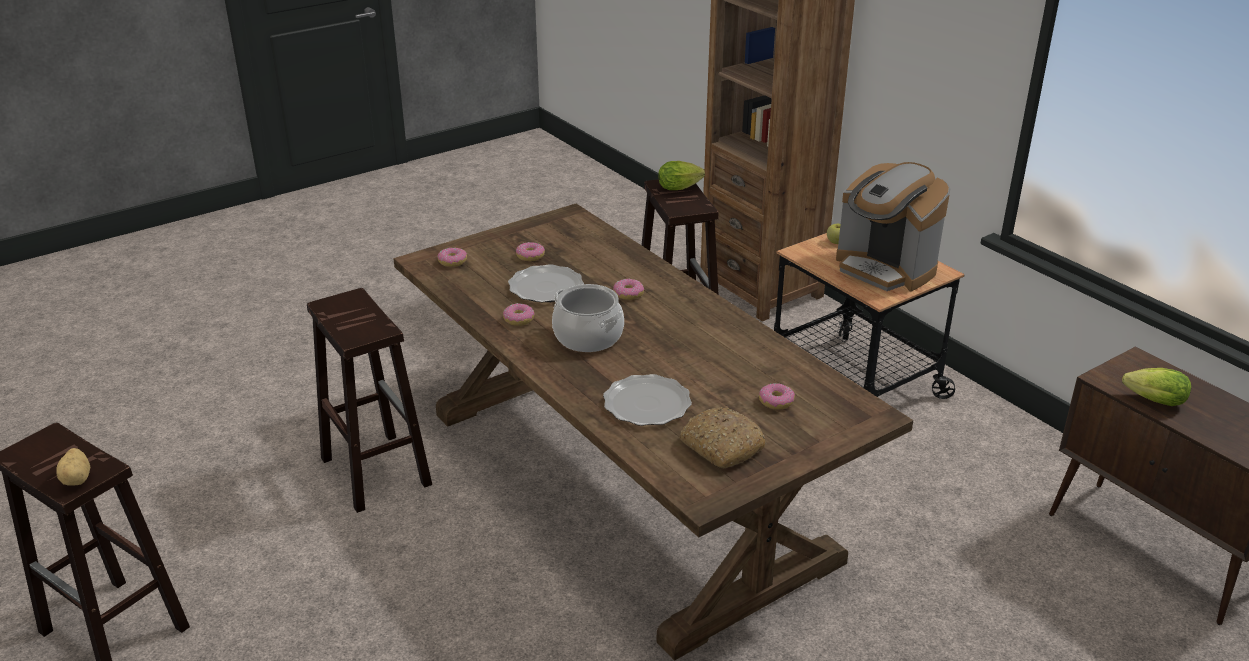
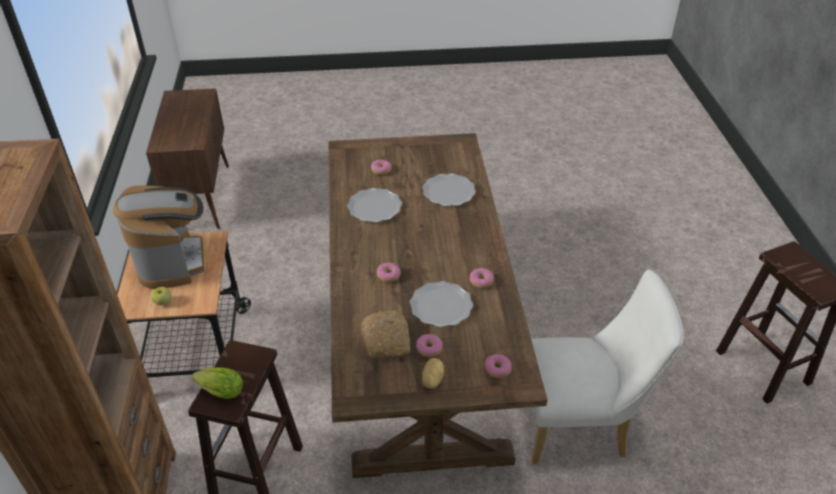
camera: 150 degrees left, 10 degrees up
(78, 479) = (791, 254): potato -> potato (431, 380)
(374, 471) = (580, 425): brown stool -> white chair
(588, 336) = (445, 249): cooking pot -> none
(720, 447) = (433, 159): bread -> bread (387, 340)
(724, 352) = (374, 208): none -> plate
(1151, 400) = (195, 128): lettuce -> none

